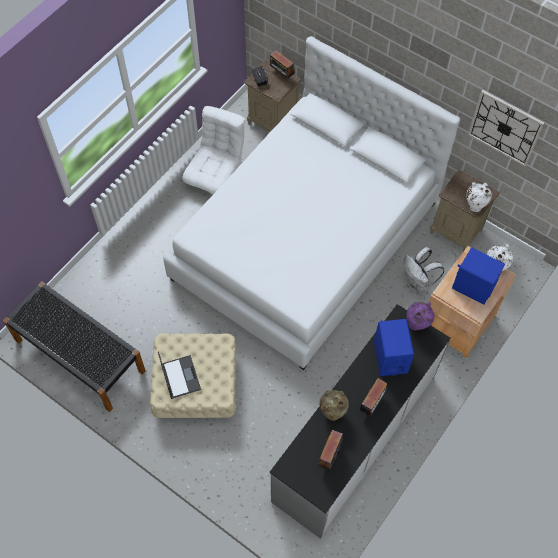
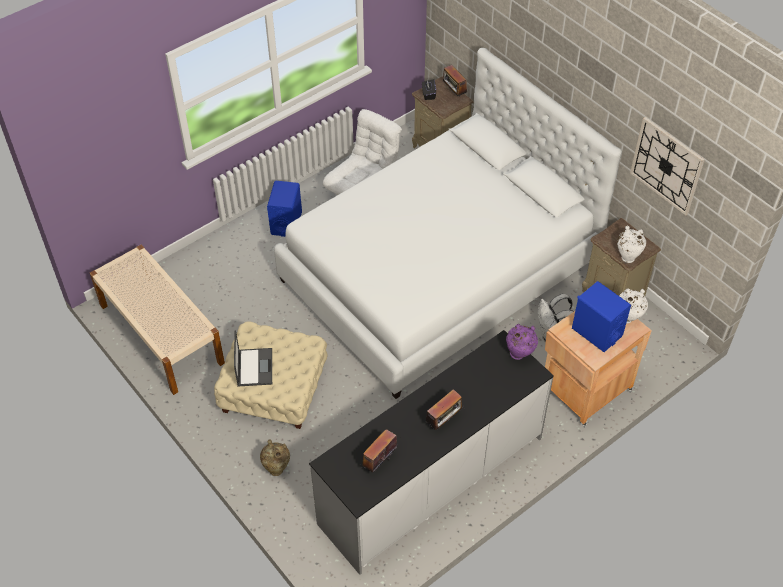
camera: 15 degrees right, 10 degrees down
(79, 356) = (160, 334): black bench -> beige bench
(332, 412) = (397, 420): beige vase -> beige vase (276, 468)
(390, 357) = (479, 380): blue speaker -> blue speaker (286, 223)

